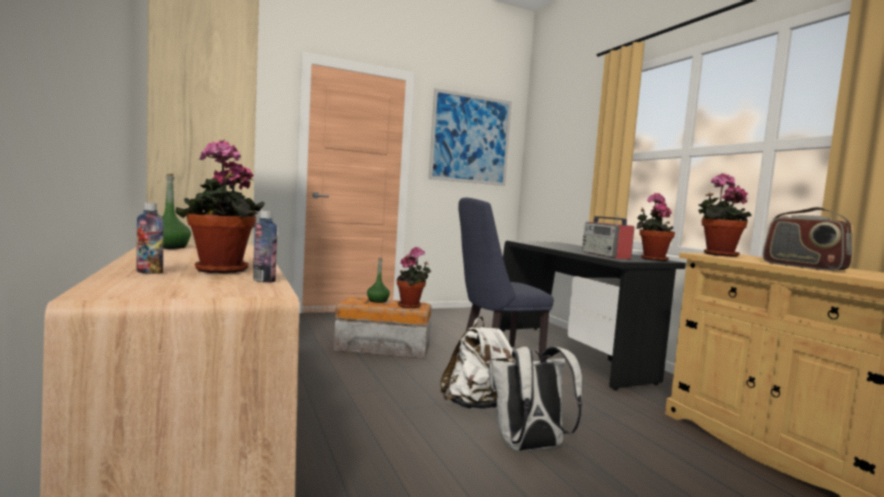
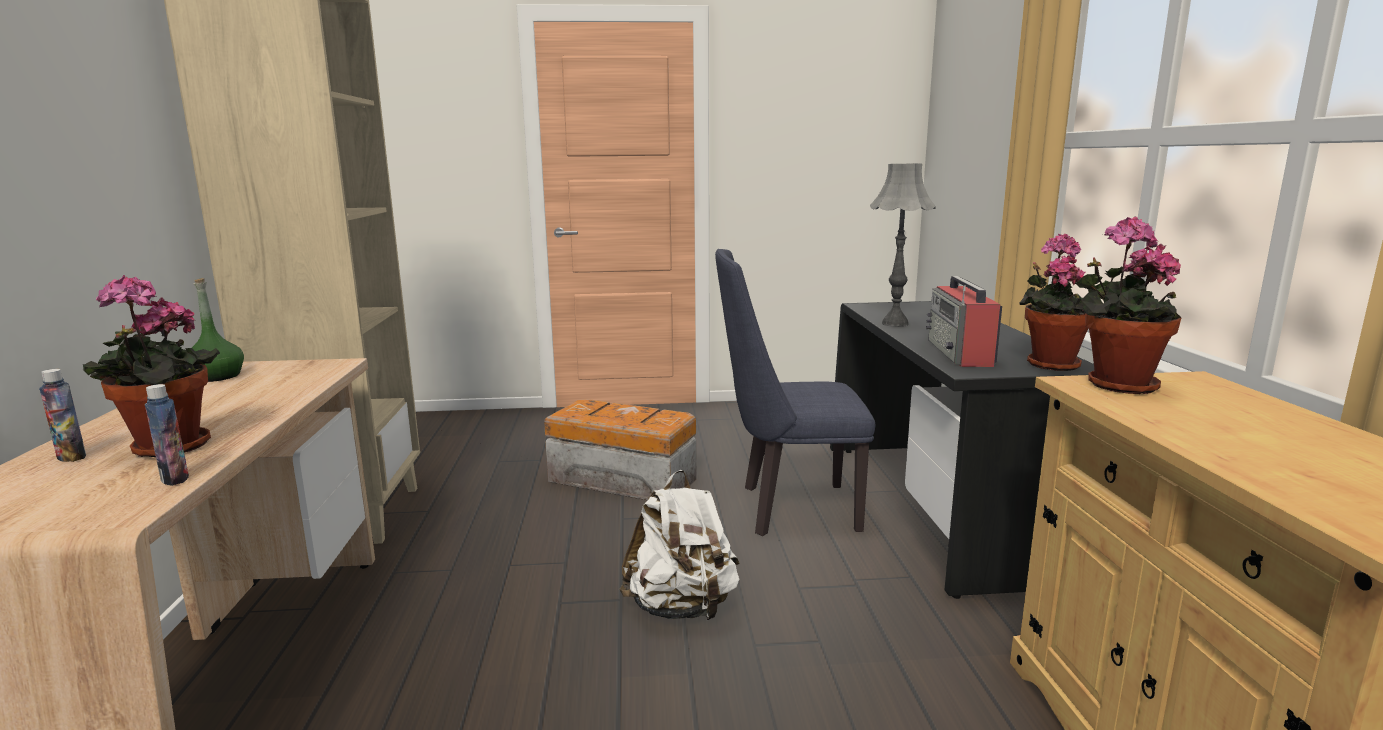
camera: 20 degrees right, 10 degrees up
(377, 301) = (613, 409): green bottle -> none
(411, 306) = (655, 421): potted plant -> none
(470, 139) = (820, 110): picture -> none
(529, 447) = (697, 702): white backpack -> none
(551, 247) = (895, 324): none -> grey table lamp
(803, 266) = (1236, 445): radio -> none

